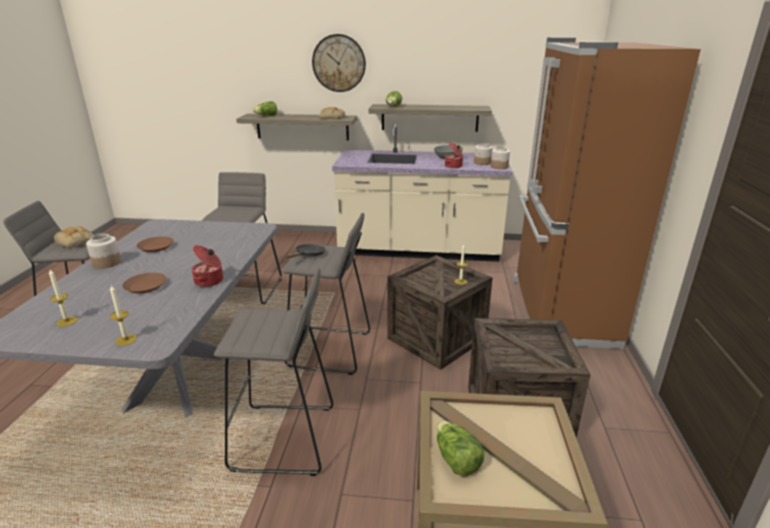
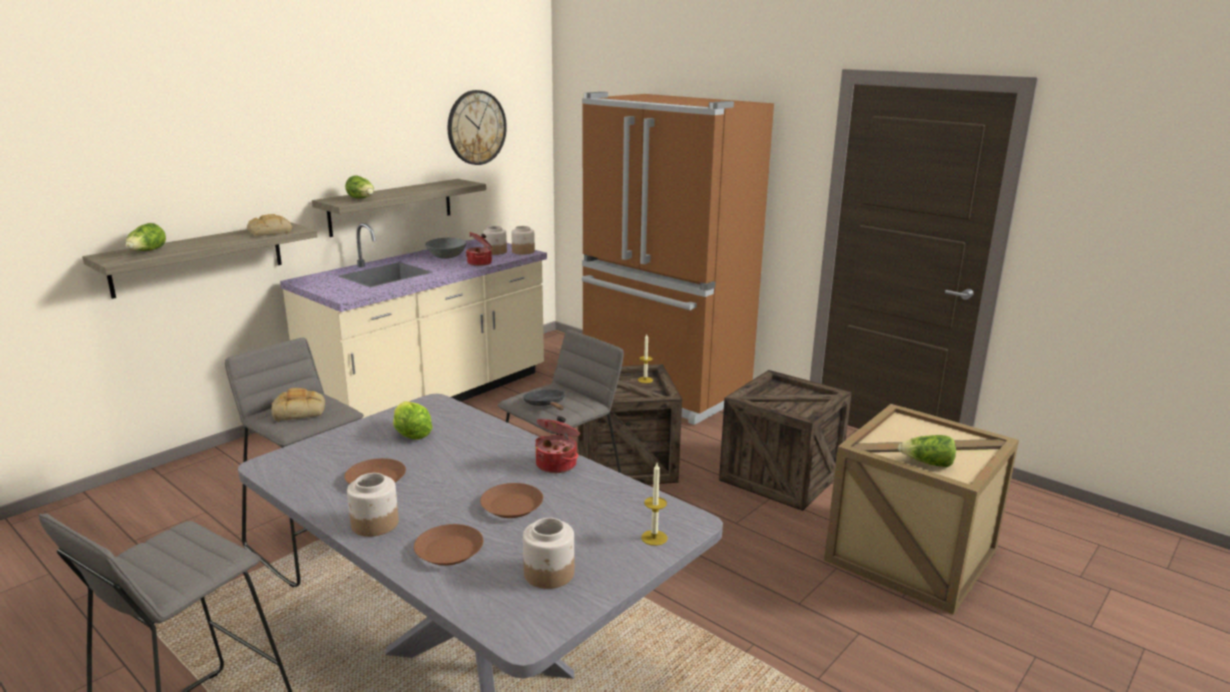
camera: 55 degrees left, 5 degrees down
(67, 321) = (549, 574): candle -> jar
(76, 241) = (177, 554): bread -> bread (300, 410)
(85, 288) = (450, 550): none -> brown plate
(217, 236) = (411, 433): none -> lettuce
(284, 439) = (688, 613): grey stool -> none
(339, 63) = (252, 143): wall clock -> wall clock (476, 127)

